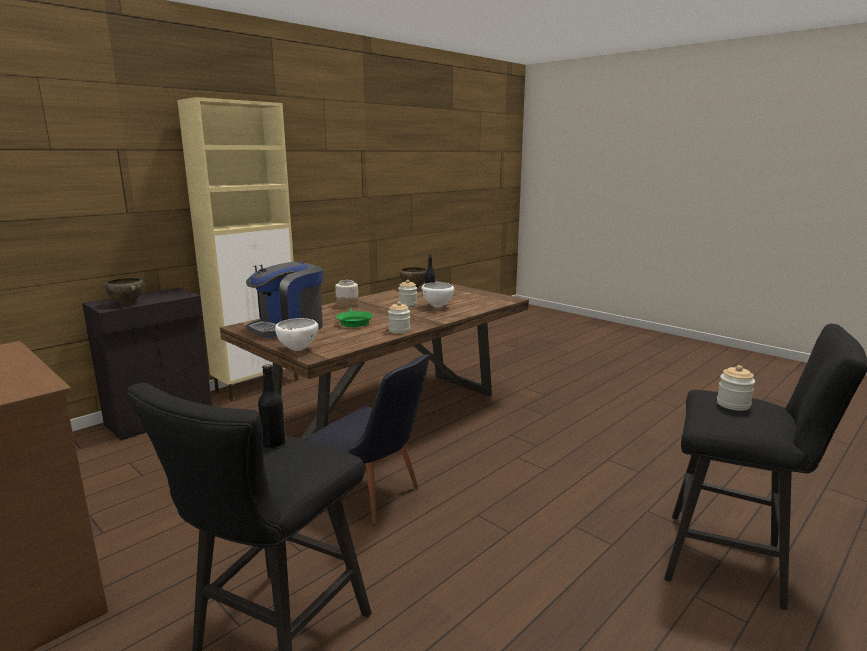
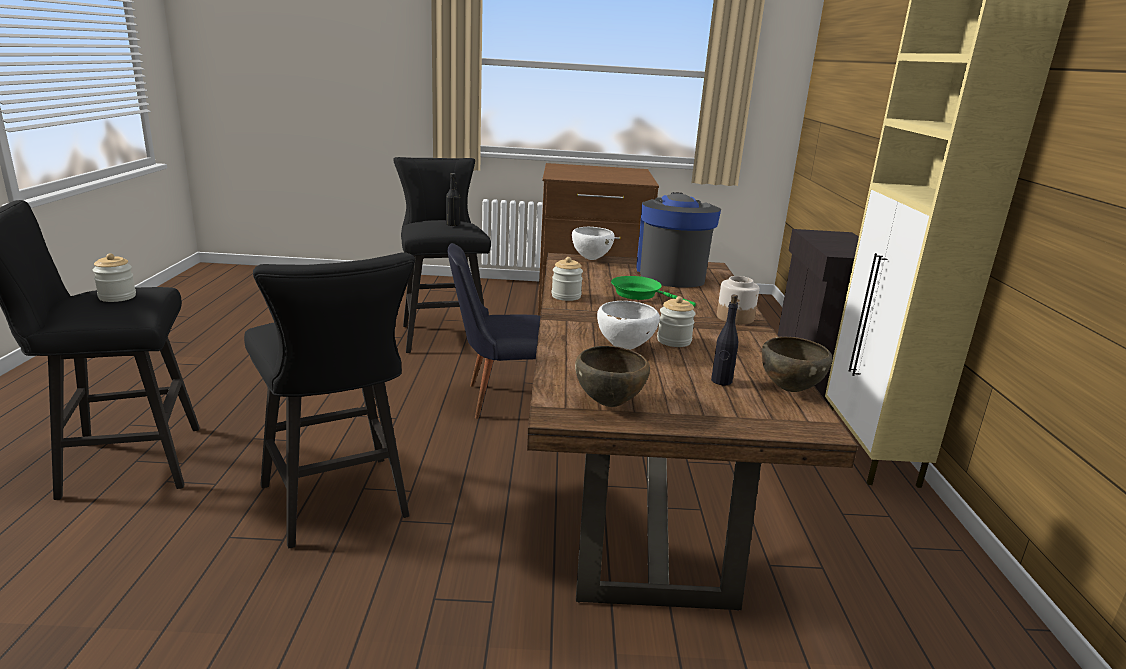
camera: 135 degrees right, 5 degrees up
(127, 303) = (821, 237): brown bowl -> brown bowl (610, 404)
(566, 464) = (339, 506): none -> black stool

